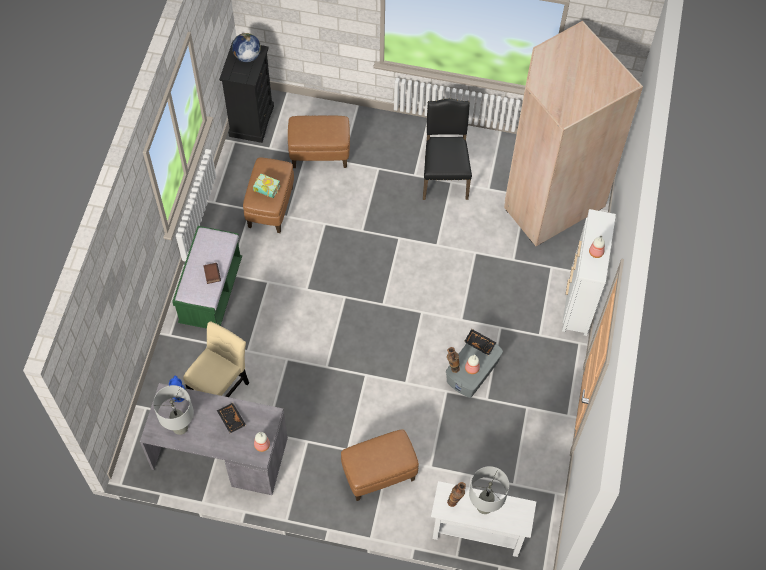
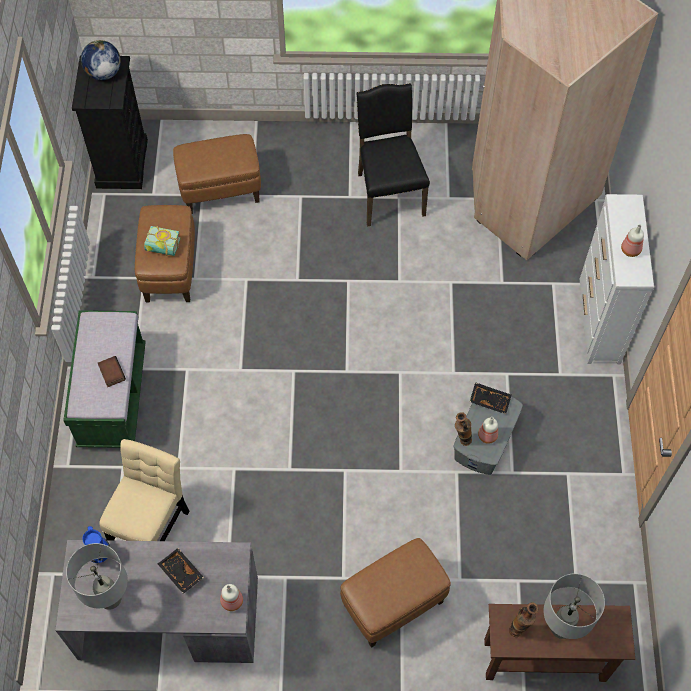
camera: 10 degrees left, 0 degrees up
(477, 533) = (544, 660): white console table -> brown console table

